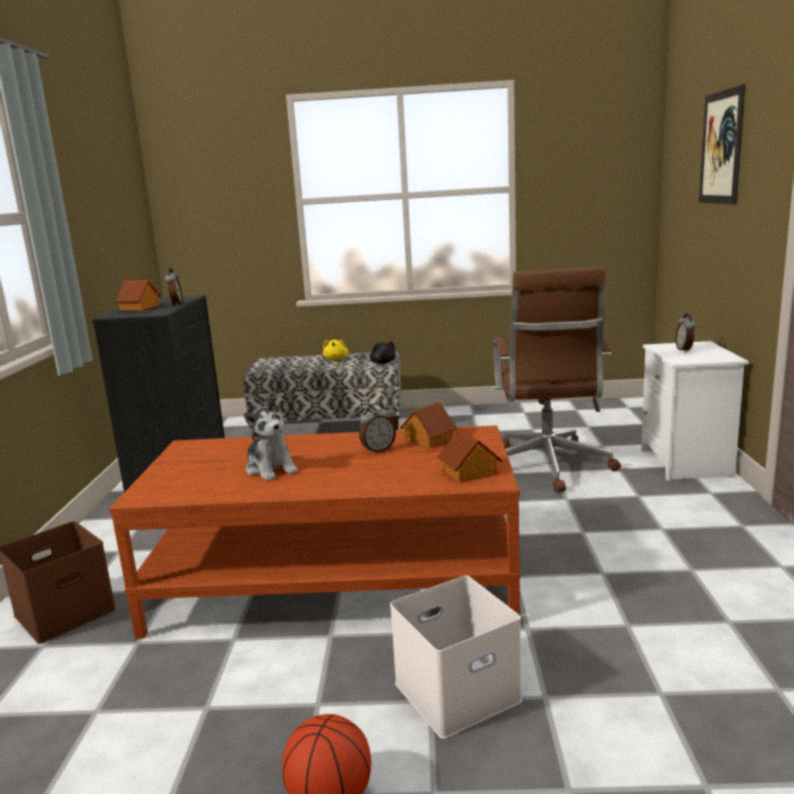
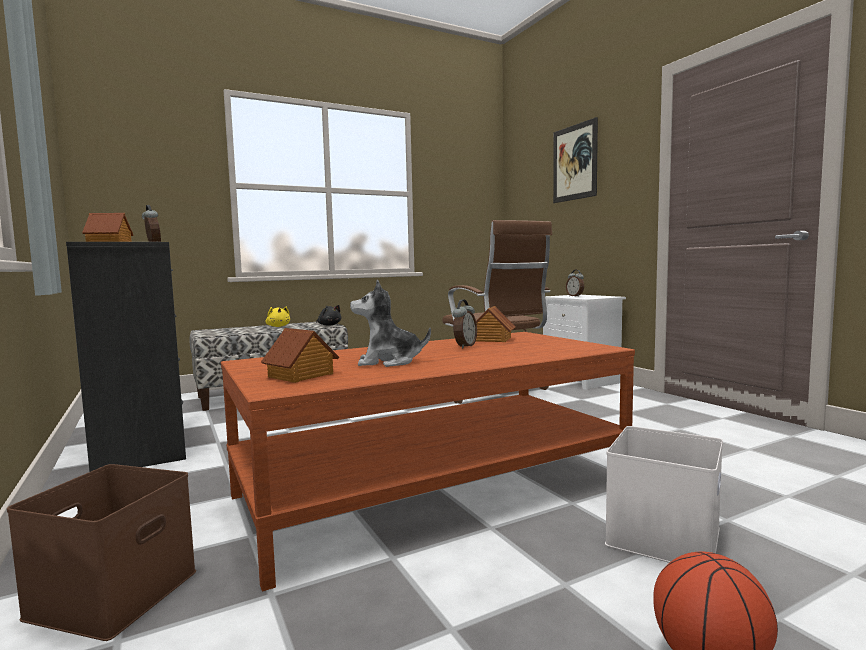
camera: 30 degrees left, 10 degrees down
(271, 469) = (388, 362): plush toy -> plush toy turned 150 degrees clockwise
(469, 472) = (573, 347): toy house -> toy house (301, 375)

